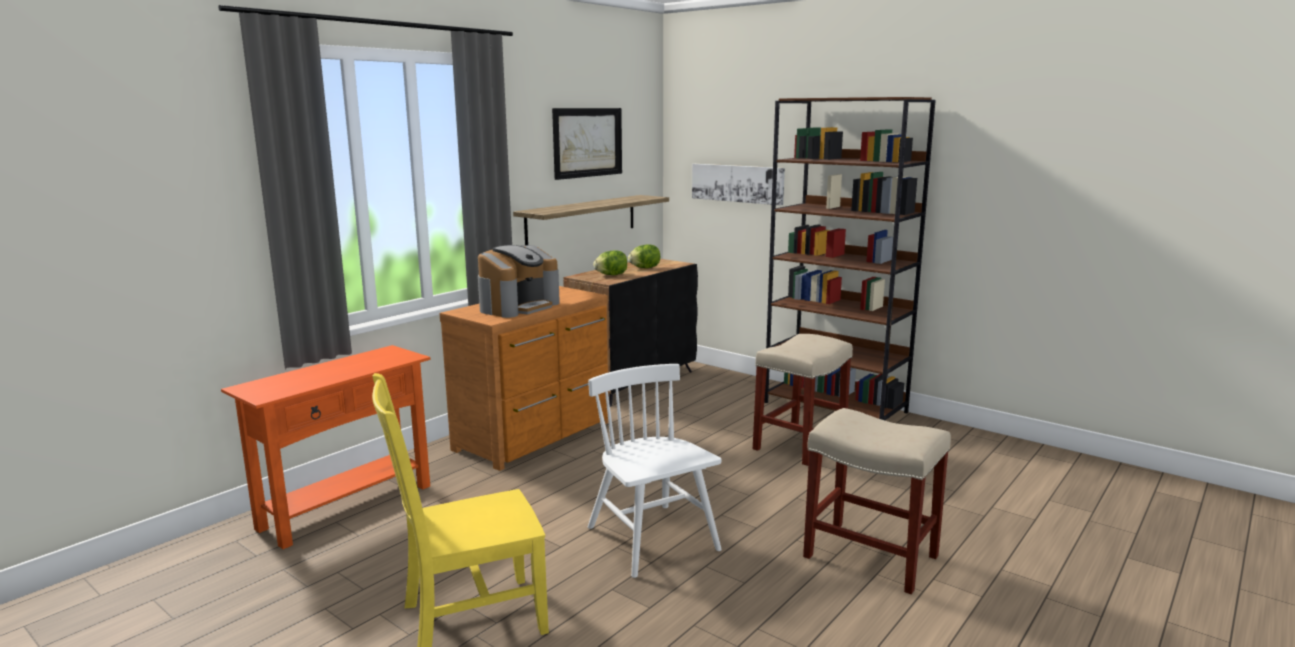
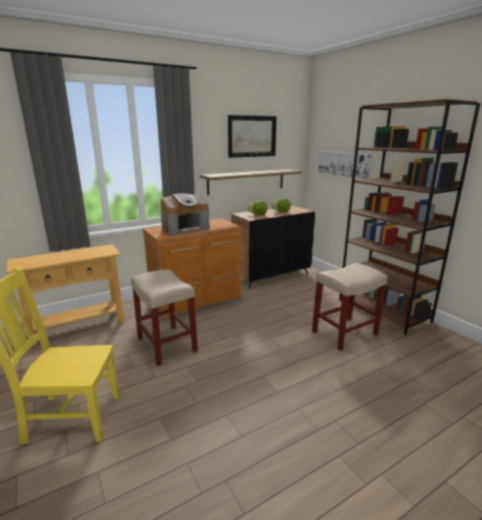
camera: 20 degrees right, 5 degrees up
(347, 507) = (78, 326): orange console table -> beige console table
(652, 539) = (209, 385): white chair -> none
(868, 556) = (341, 437): beige stool -> beige stool (166, 344)

